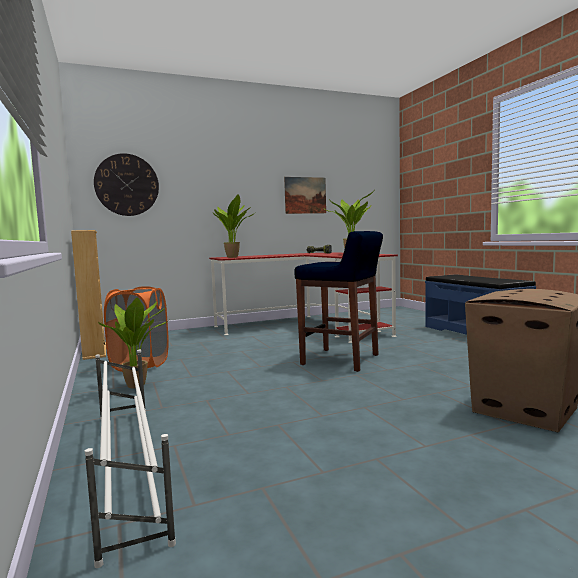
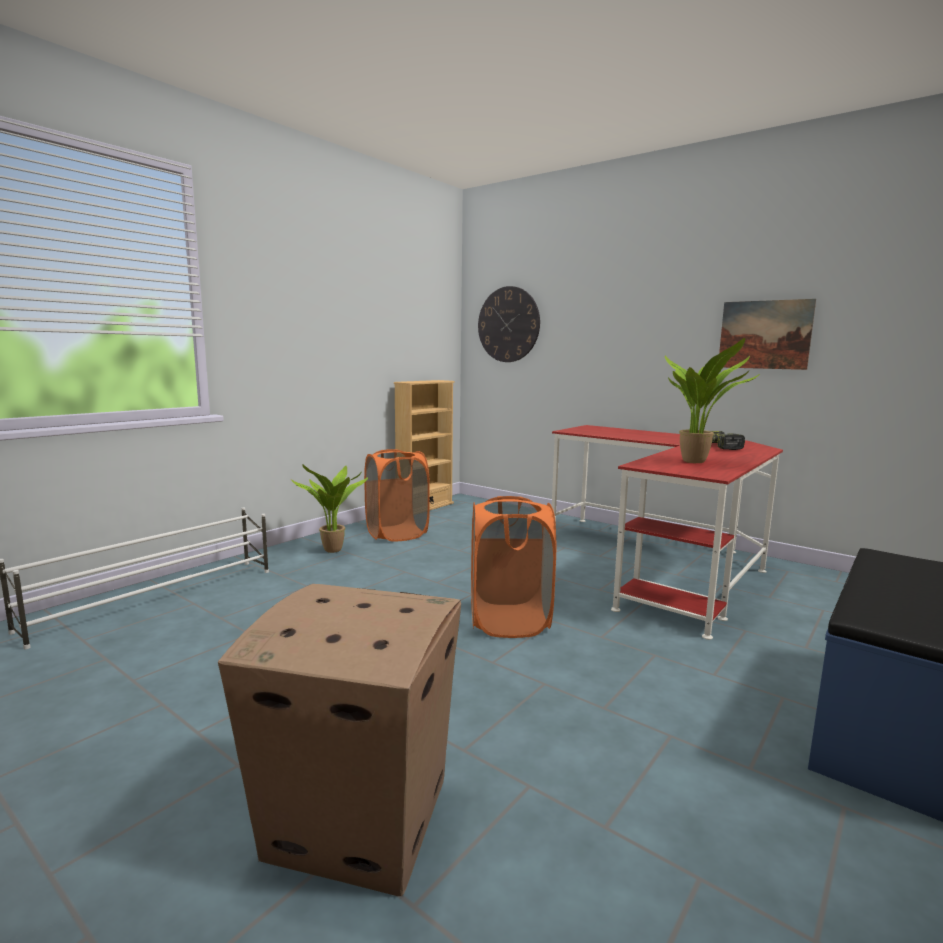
camera: 60 degrees right, 5 degrees up
(234, 257) = (589, 431): potted plant -> none
(342, 360) = (509, 621): blue stool -> orange laundry basket

